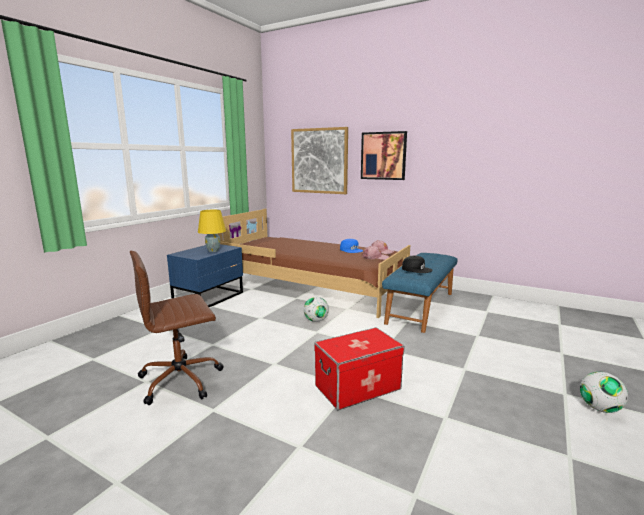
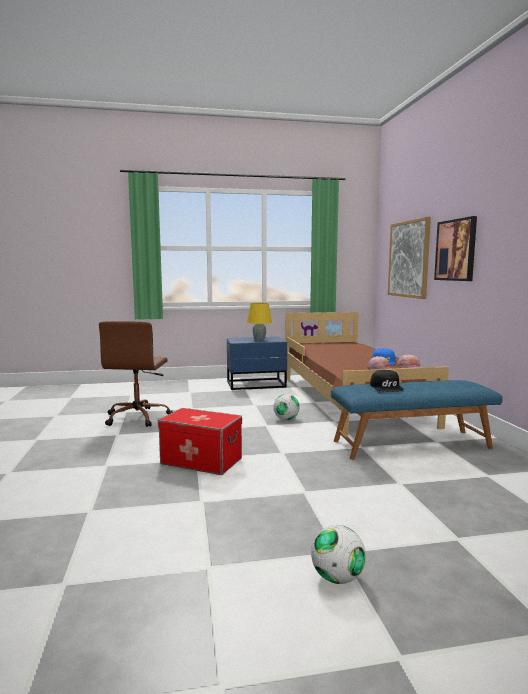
camera: 50 degrees right, 5 degrees down
(182, 380) = (138, 417): brown office chair -> brown office chair turned 105 degrees counterclockwise

